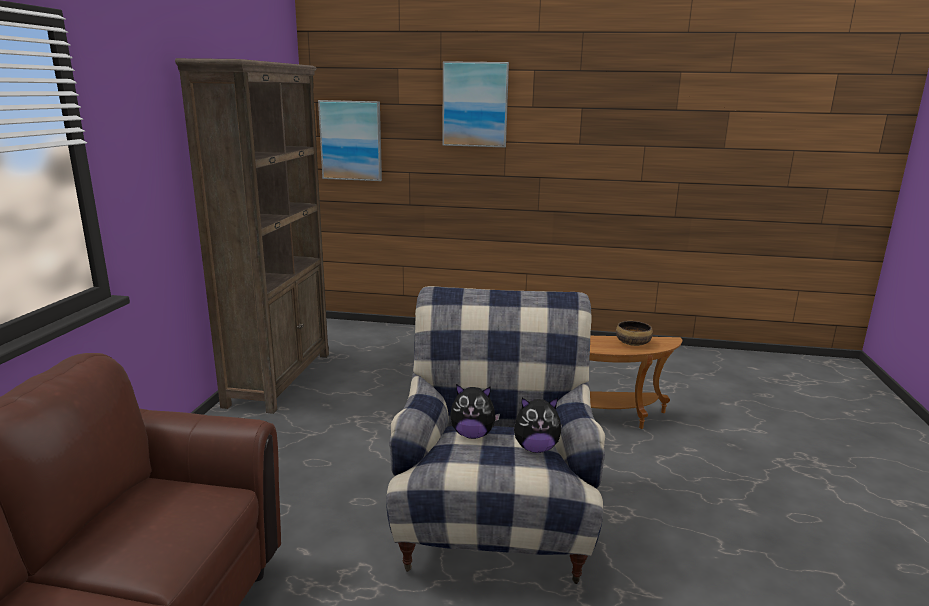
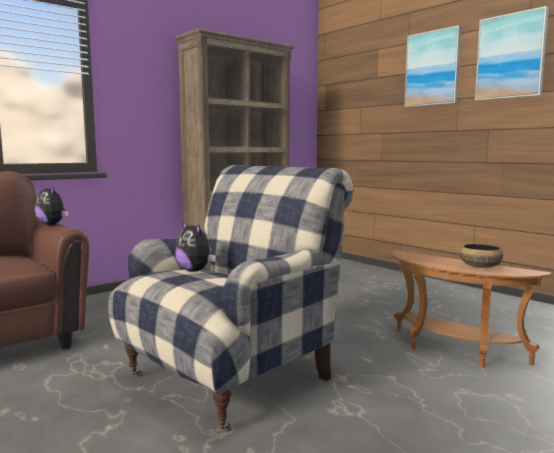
camera: 40 degrees right, 10 degrees down
(351, 140) = (344, 111): picture -> picture (510, 56)
(536, 448) = (215, 283): plush toy -> plush toy (52, 224)

